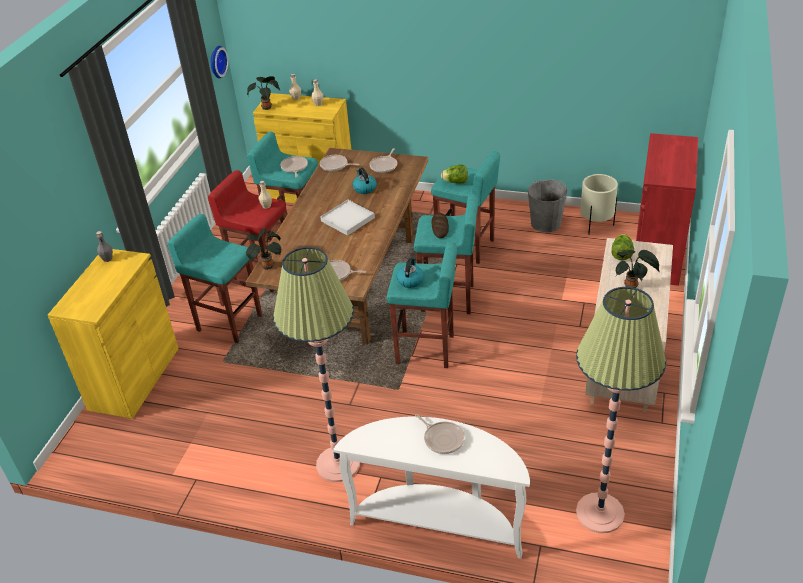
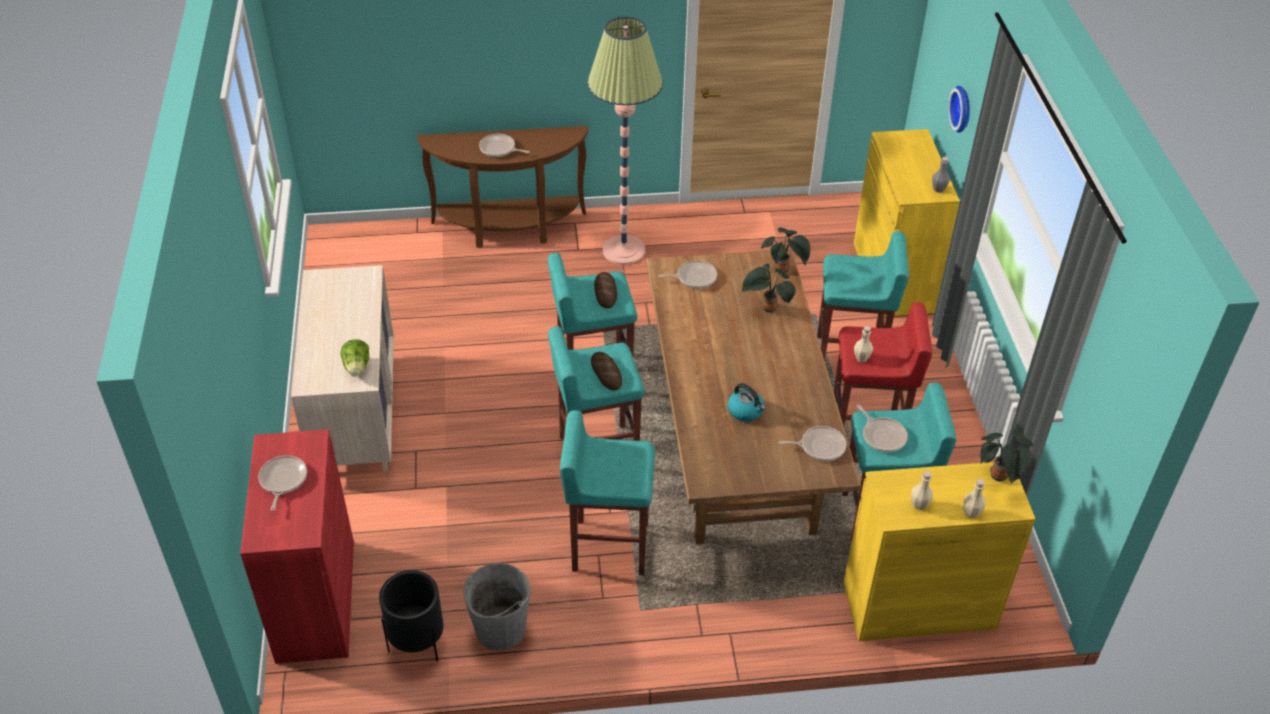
camera: 155 degrees right, 5 degrees up
(216, 61) = (1112, 432): wall clock -> wall clock (963, 109)
(347, 219) = (733, 354): white tray -> none
(384, 166) = (744, 462): frying pan -> frying pan (282, 480)
(410, 280) = (605, 292): kettle -> bread
(439, 521) = (509, 229): white console table -> brown console table
(455, 182) = (620, 458): lettuce -> none
(596, 225) = (417, 644): beige planter -> black planter
(600, 513) = (368, 265): floor lamp -> none
(632, 286) = (341, 326): potted plant -> potted plant (767, 309)

